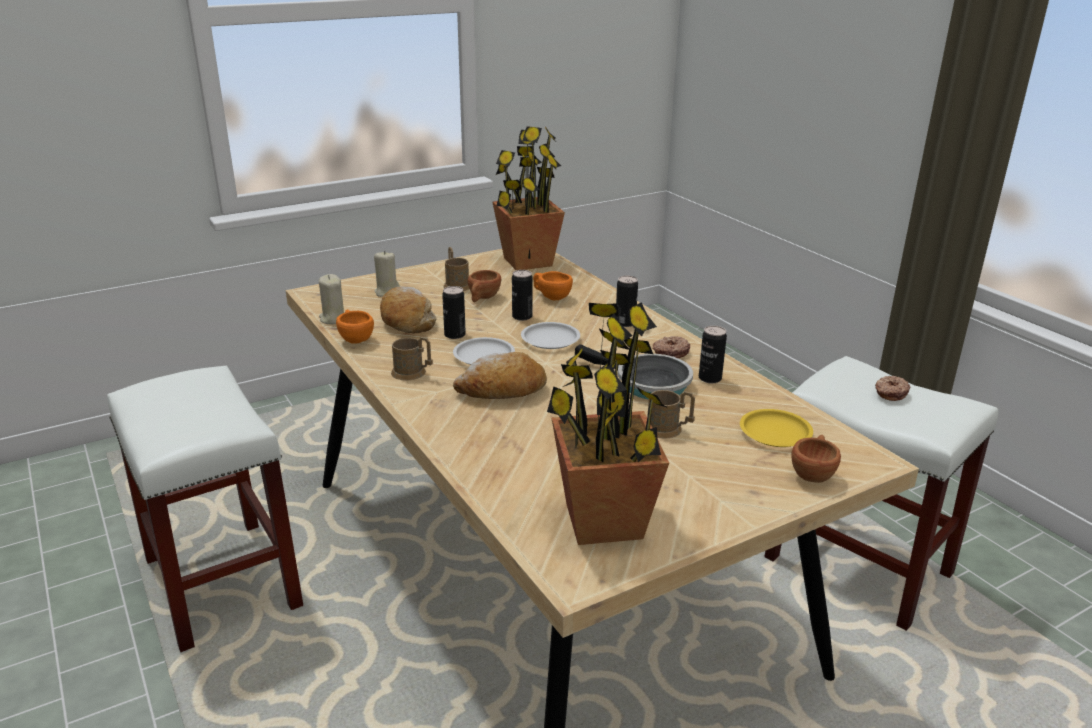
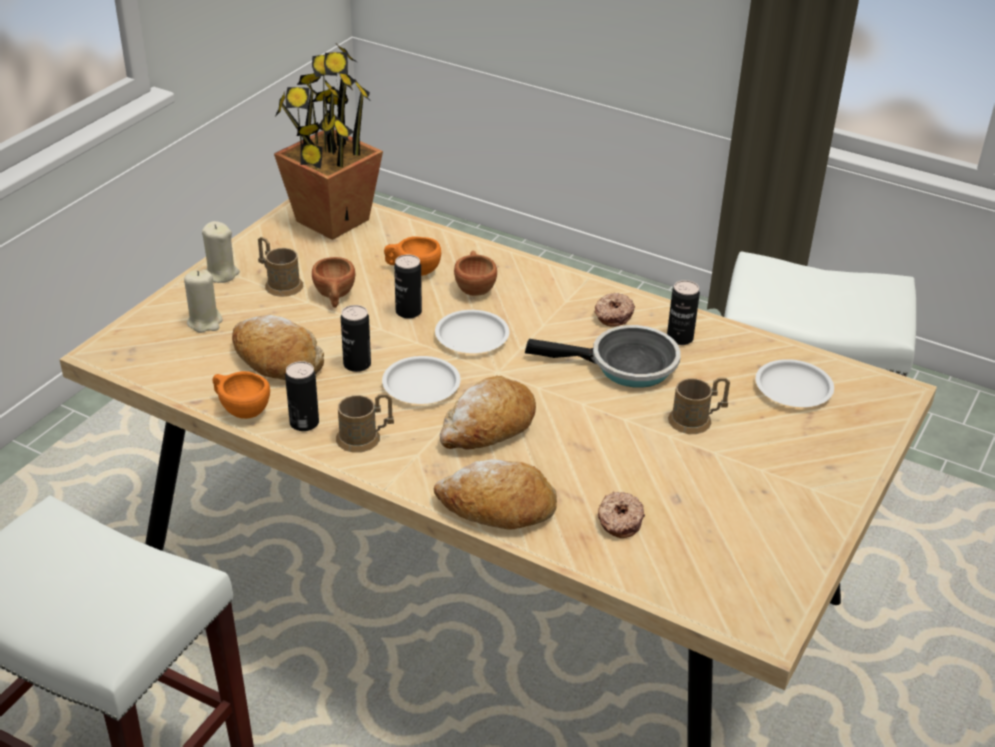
camera: 30 degrees left, 10 degrees up
(333, 319) = (179, 387): beige candle -> beige candle (220, 274)
(454, 436) = (497, 508): none -> bread
(604, 522) = (734, 555): potted plant -> none
(625, 323) = (530, 286): can -> can (304, 423)
(774, 432) = (792, 388): yellow plate -> white plate
(813, 473) = (861, 425): brown cup -> brown cup (474, 287)
(890, 393) = (818, 290): donut -> donut (619, 521)

